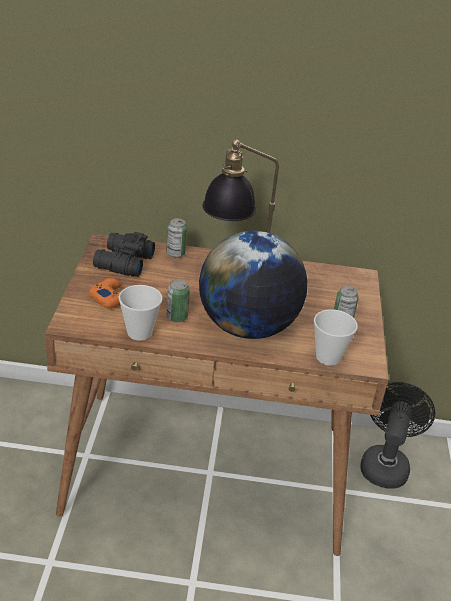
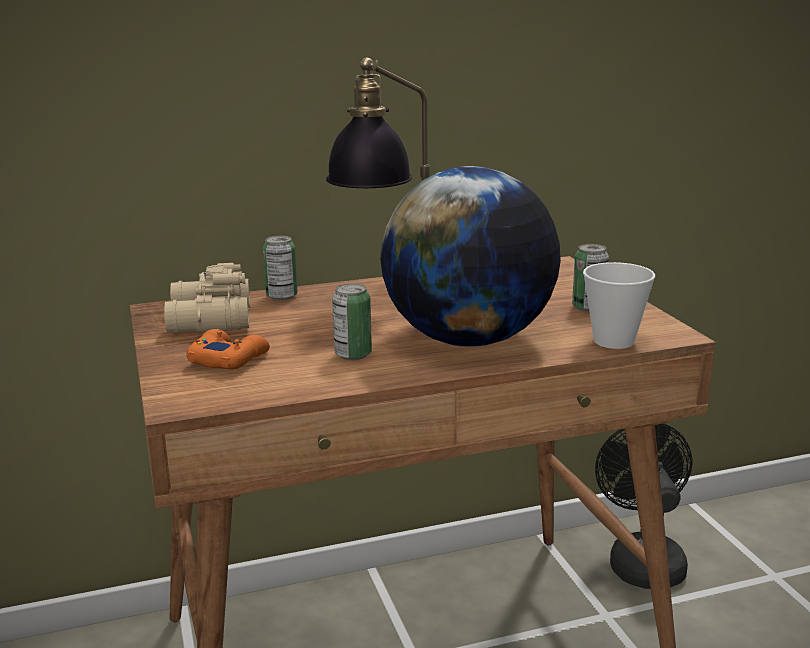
camera: 20 degrees left, 15 degrees down
(122, 262) = (208, 321): black binoculars -> beige binoculars
(139, 332) = (311, 384): cup -> none

